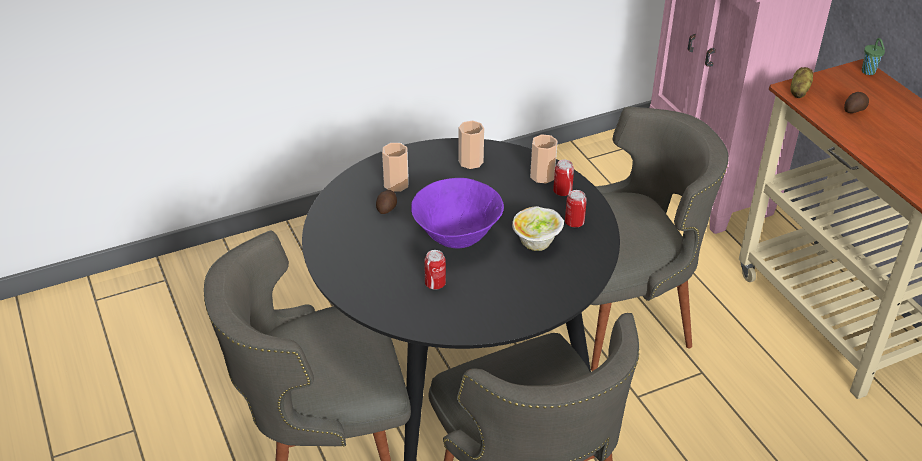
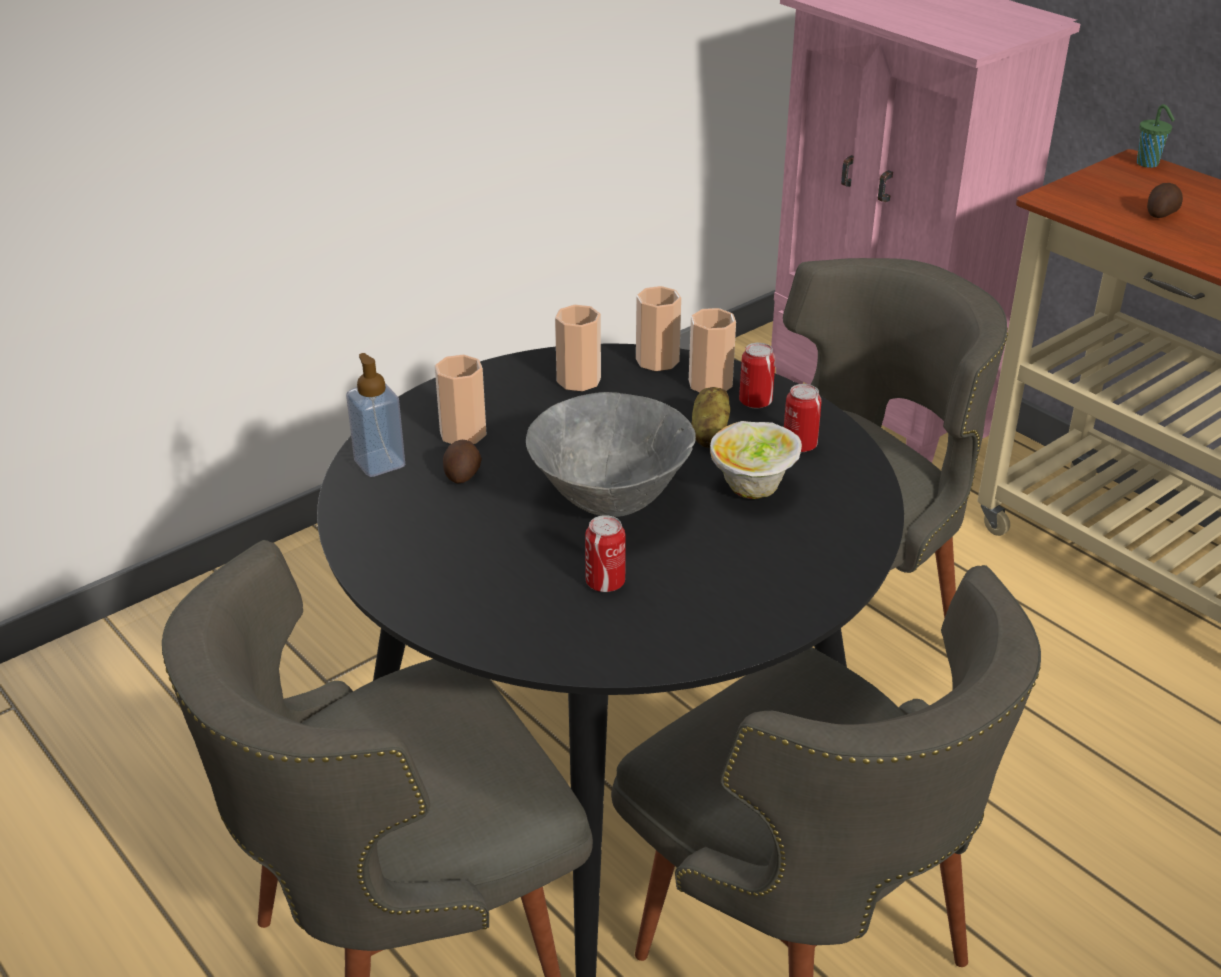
camera: 15 degrees left, 5 degrees down
(347, 194) = (379, 463): none -> soap dispenser
(457, 238) = (610, 501): purple bowl -> grey bowl
(519, 156) = (657, 360): none -> cup
(799, 91) = (1065, 200): potato -> potato (709, 433)

